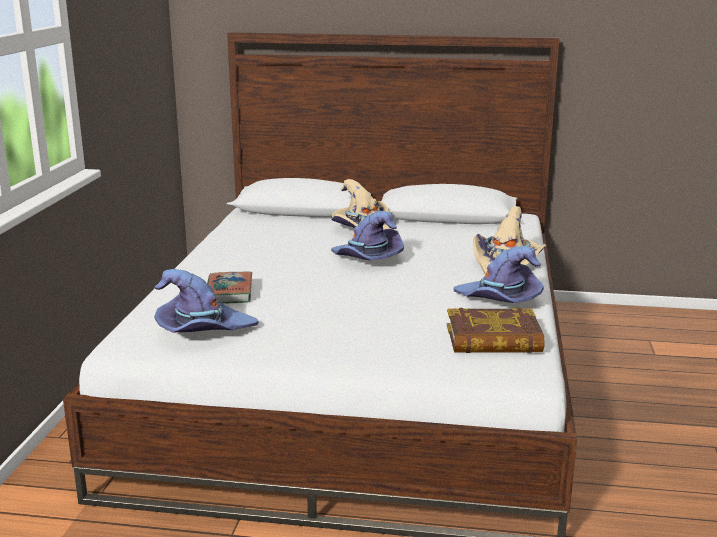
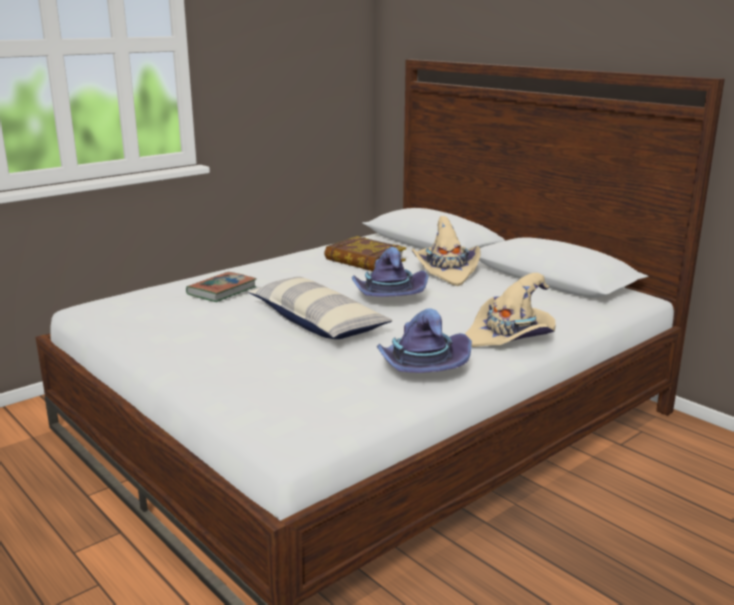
camera: 40 degrees right, 0 degrees up
(202, 329) = (145, 312): purple hat -> none
(359, 293) = (318, 322): none -> pillow
(493, 339) = (331, 399): book -> book (364, 260)

